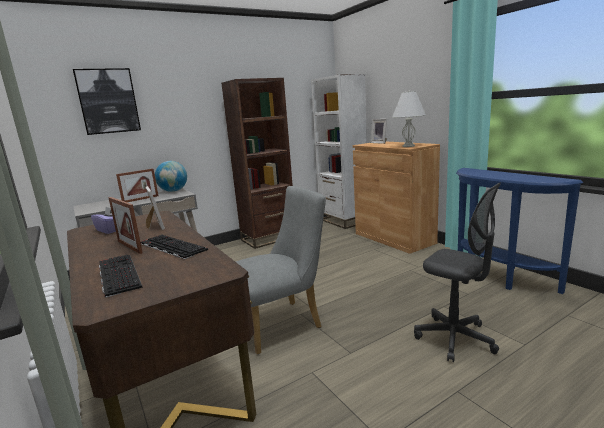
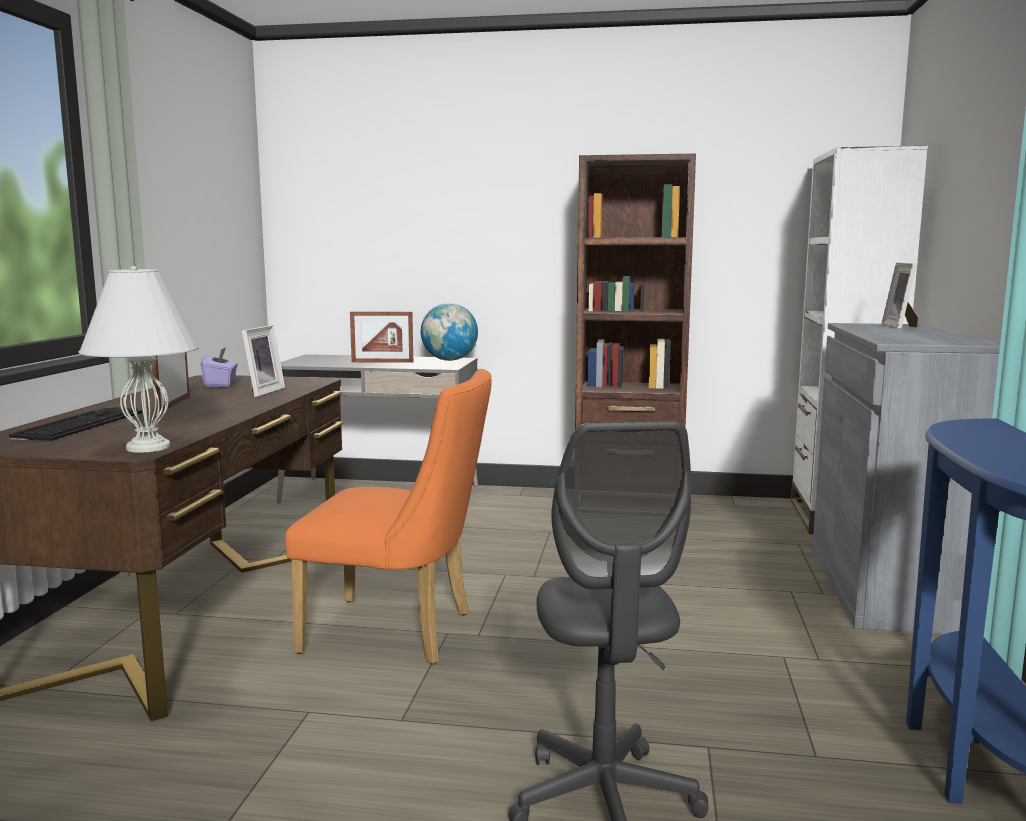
camera: 40 degrees right, 5 degrees down
(108, 101) = (382, 190): picture -> none
(171, 247) = (196, 415): keyboard -> none
(283, 323) = (400, 633): grey chair -> orange chair
(394, 238) = (884, 587): brown cabinet -> grey cabinet
(408, 146) = (908, 339): white table lamp -> white table lamp (149, 447)

